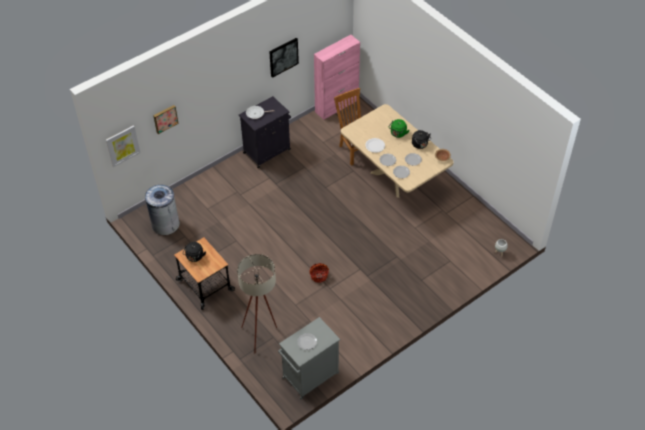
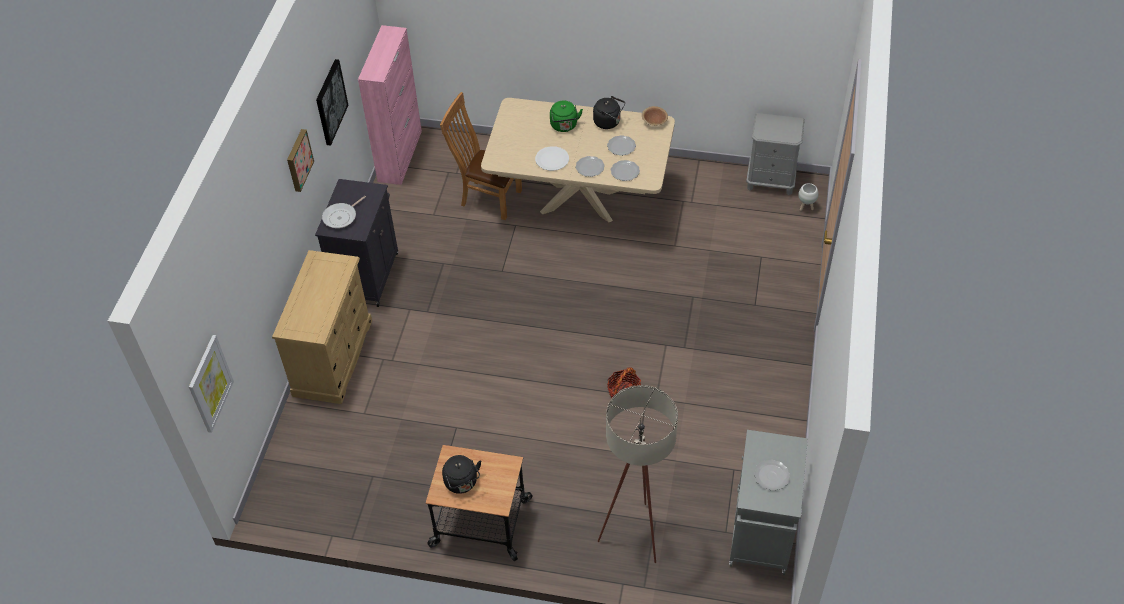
camera: 40 degrees left, 0 degrees up
(165, 118) = (242, 296): picture -> picture (298, 160)
(165, 224) = (323, 479): grey trash can -> none
(219, 177) = (333, 357): none -> beige dresser
(497, 229) = (771, 181): none -> grey nightstand

